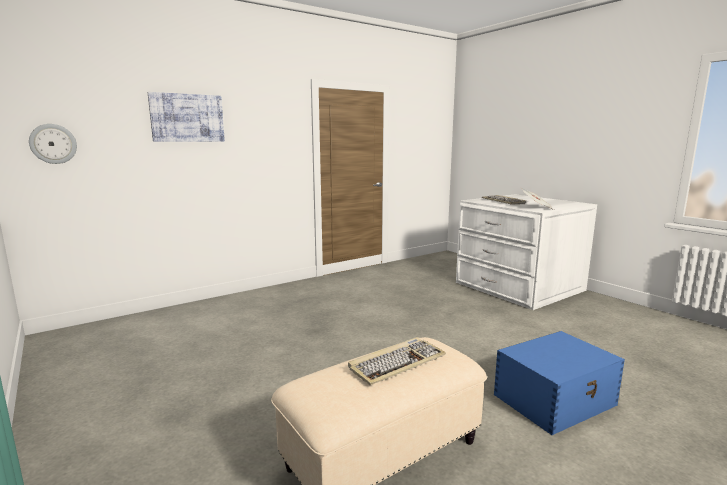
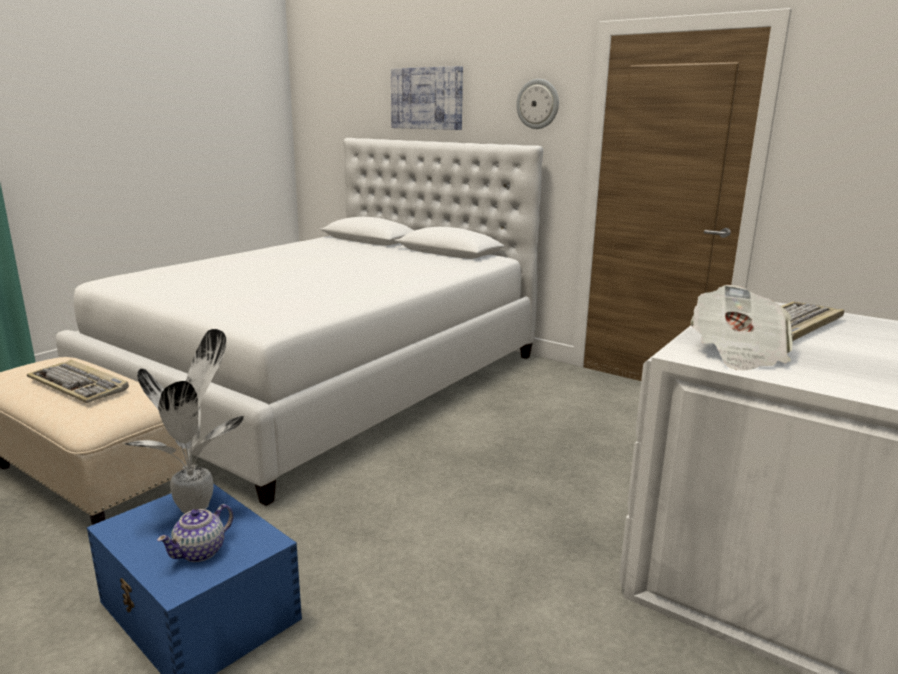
camera: 70 degrees right, 5 degrees up
(53, 144) = (326, 127): wall clock -> wall clock (538, 104)
(265, 341) = (328, 380): none -> white bed
(529, 352) = (197, 505): none -> potted plant
(575, 351) = (200, 551): none -> teapot

